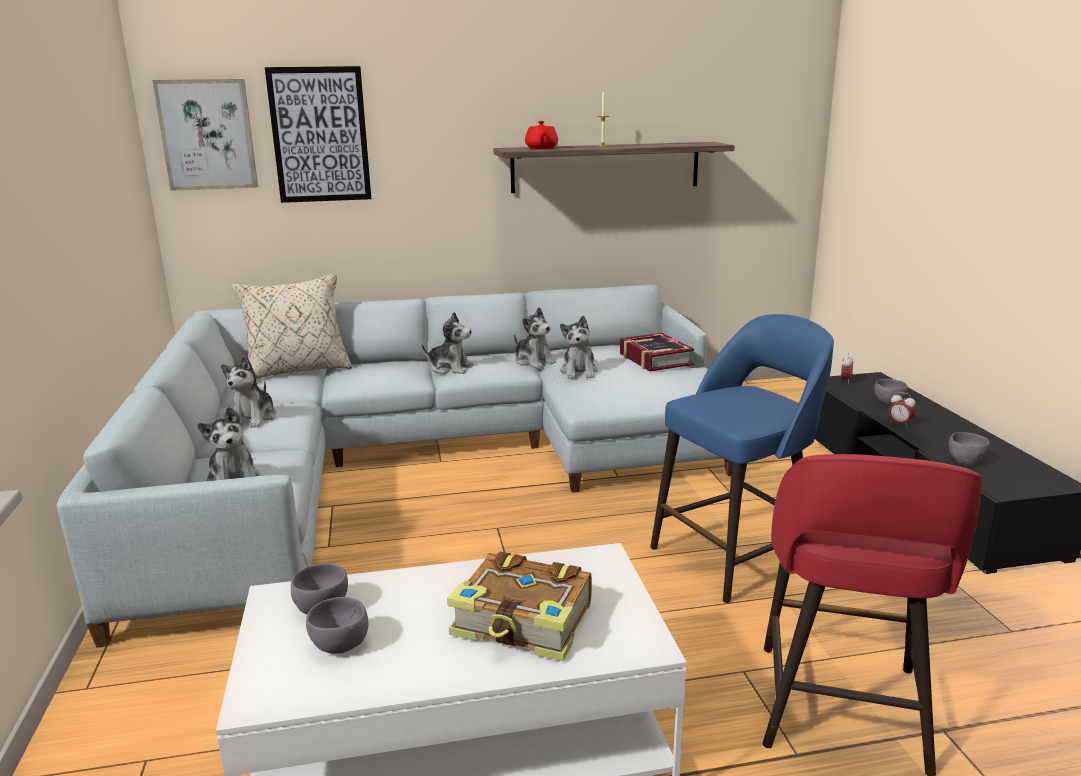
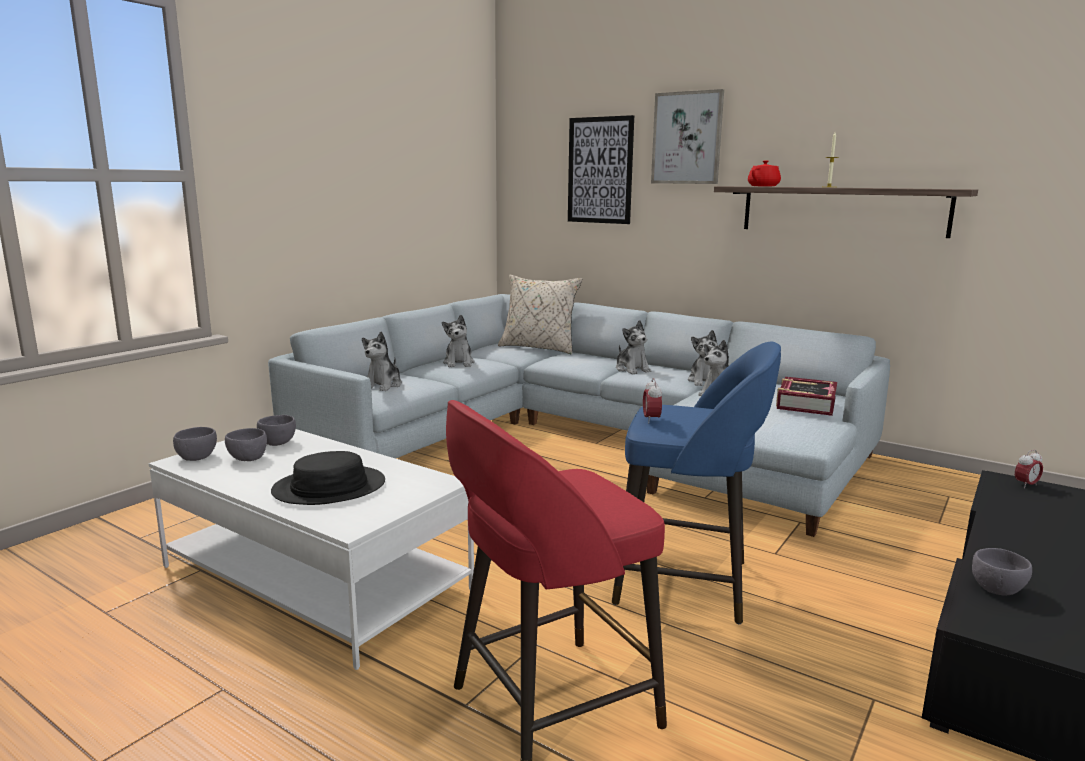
camera: 45 degrees right, 5 degrees down
(207, 135) = (531, 168): picture -> picture (687, 138)
(254, 418) = (459, 363): plush toy -> plush toy turned 60 degrees counterclockwise
(524, 622) = (329, 488): book -> black hat
(888, 403) = (1033, 516): grey bowl -> grey bowl (196, 457)
(899, 424) = (996, 534): alarm clock -> alarm clock (651, 420)

